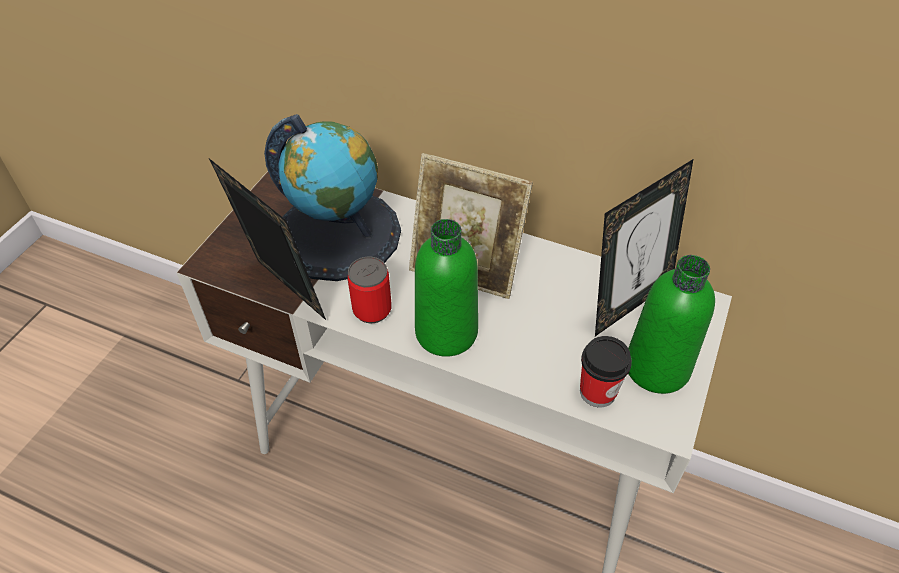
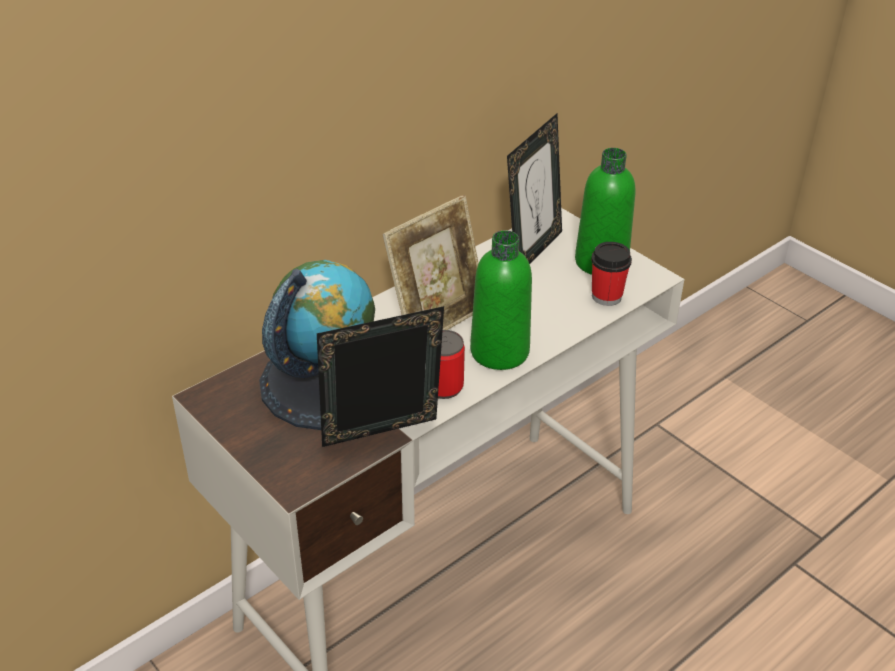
camera: 65 degrees left, 10 degrees down
(627, 302) = (532, 251): picture frame -> picture frame turned 45 degrees clockwise

